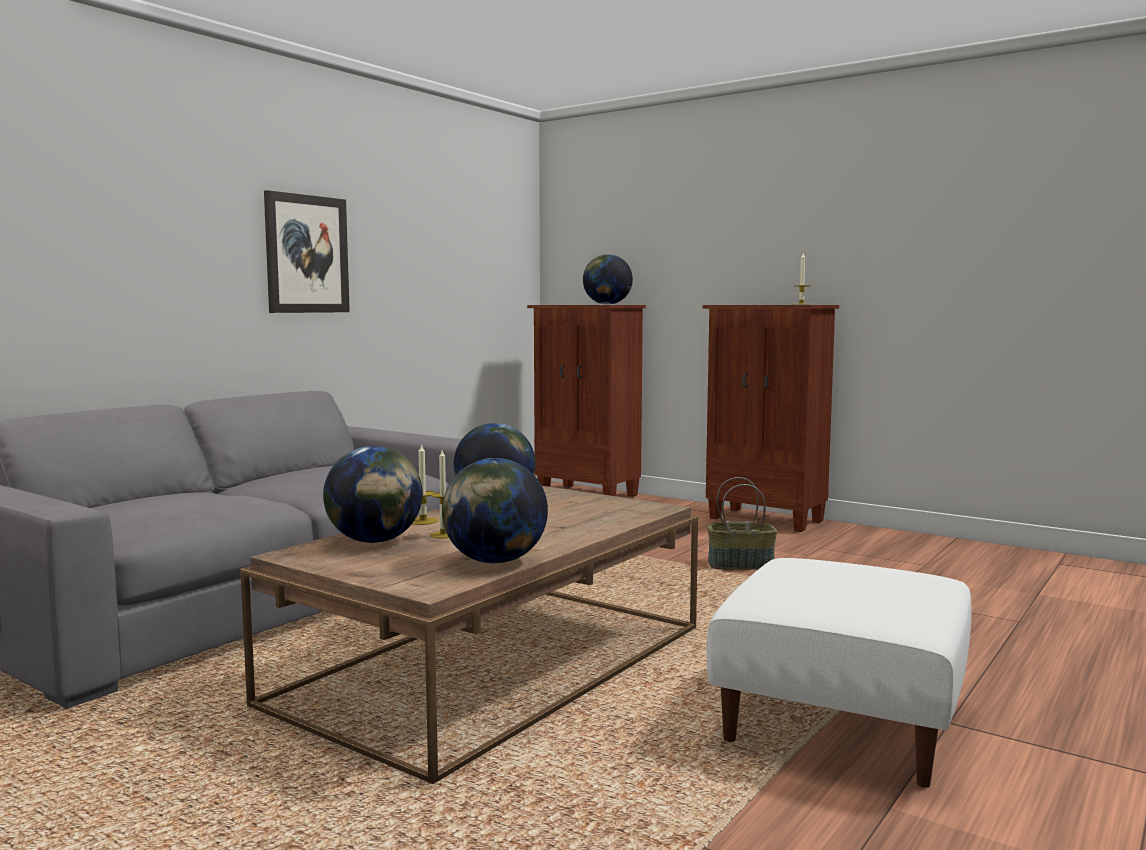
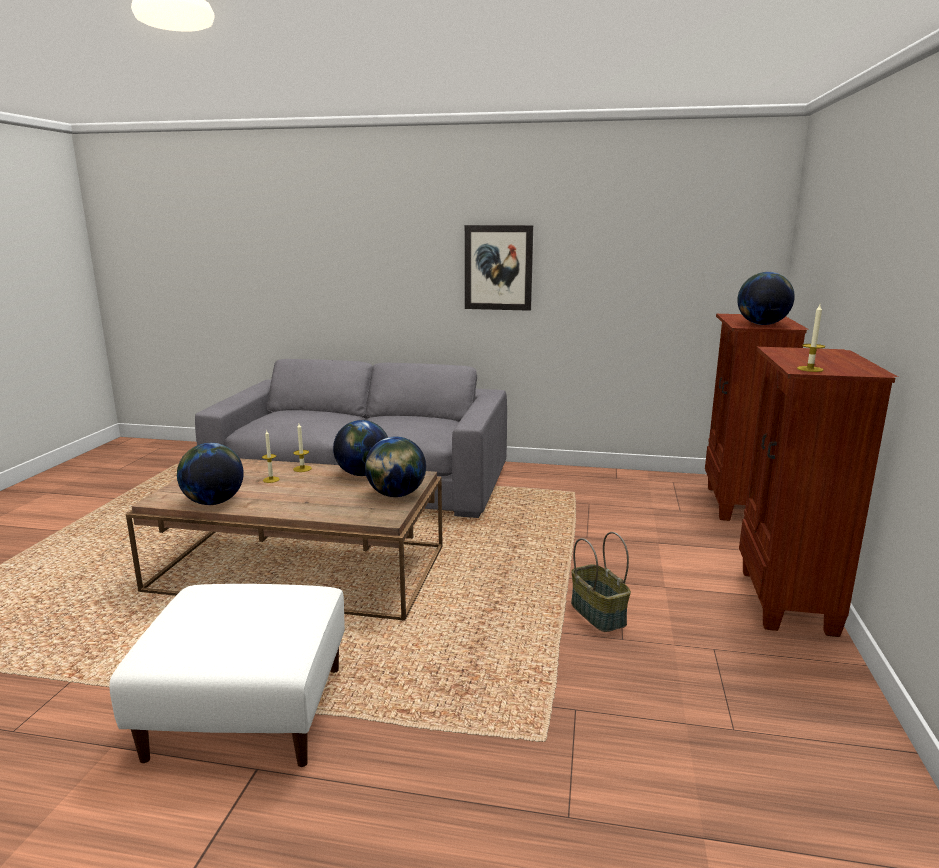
camera: 65 degrees right, 10 degrees up
(375, 541) = (250, 470): globe -> globe (396, 495)

